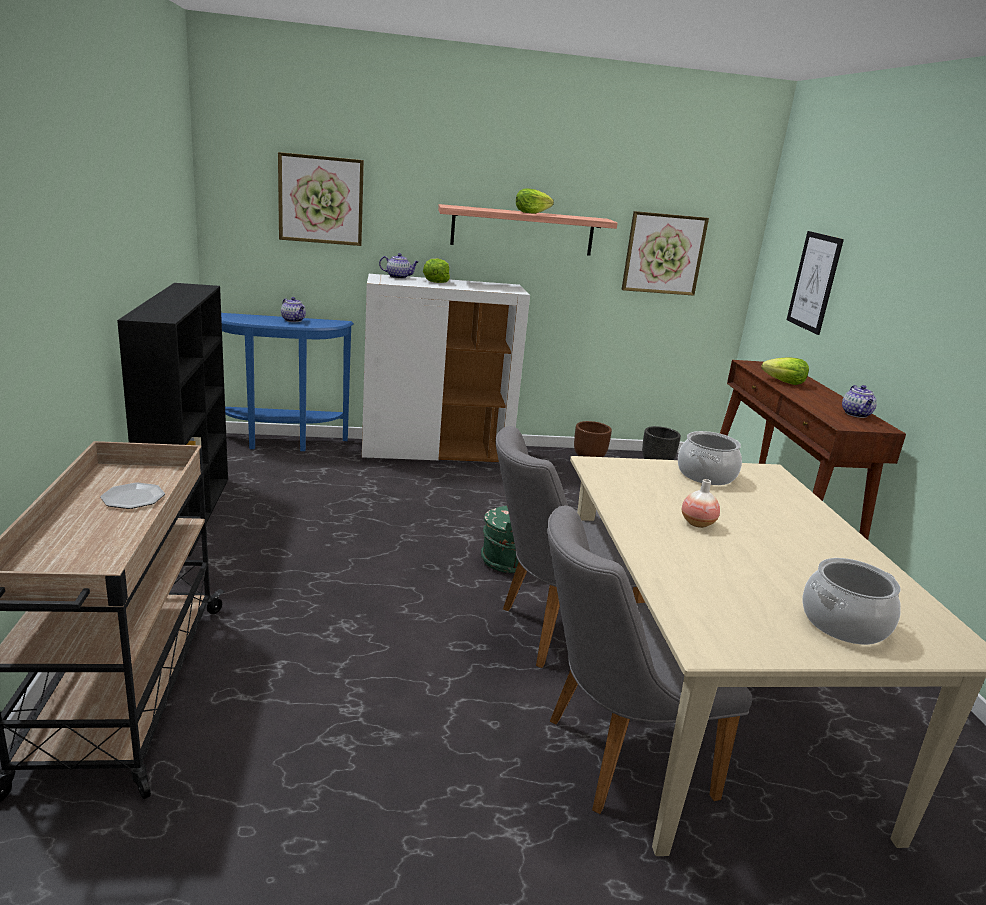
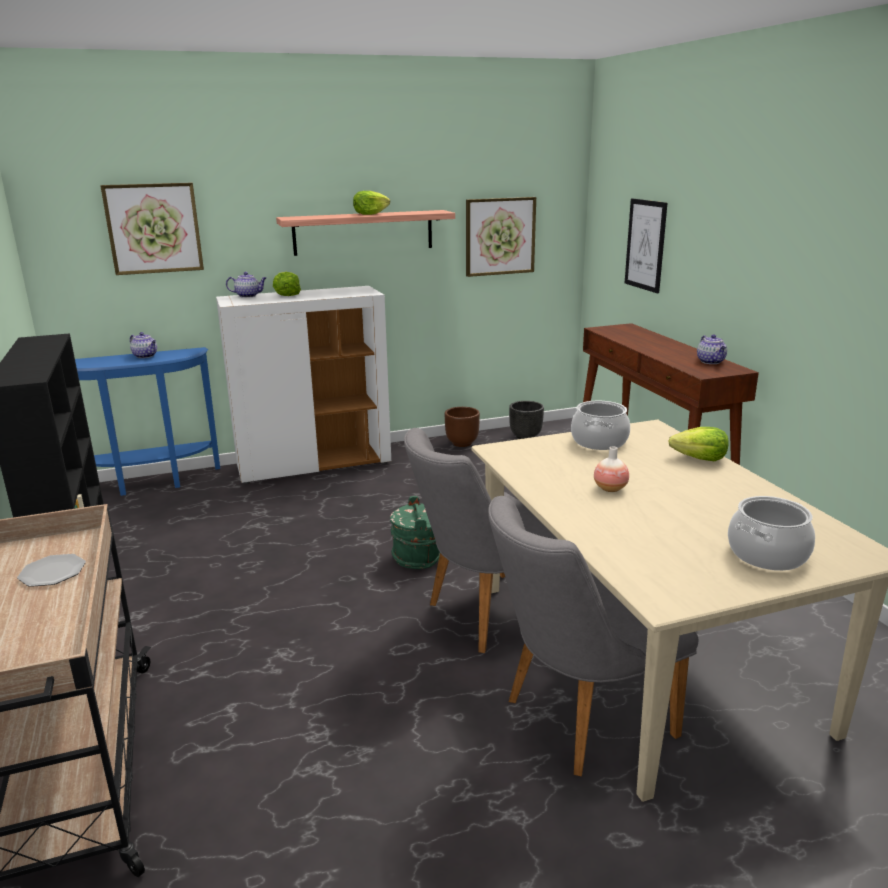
camera: 10 degrees left, 0 degrees up
(784, 382) = (638, 342): lettuce -> lettuce (699, 459)

